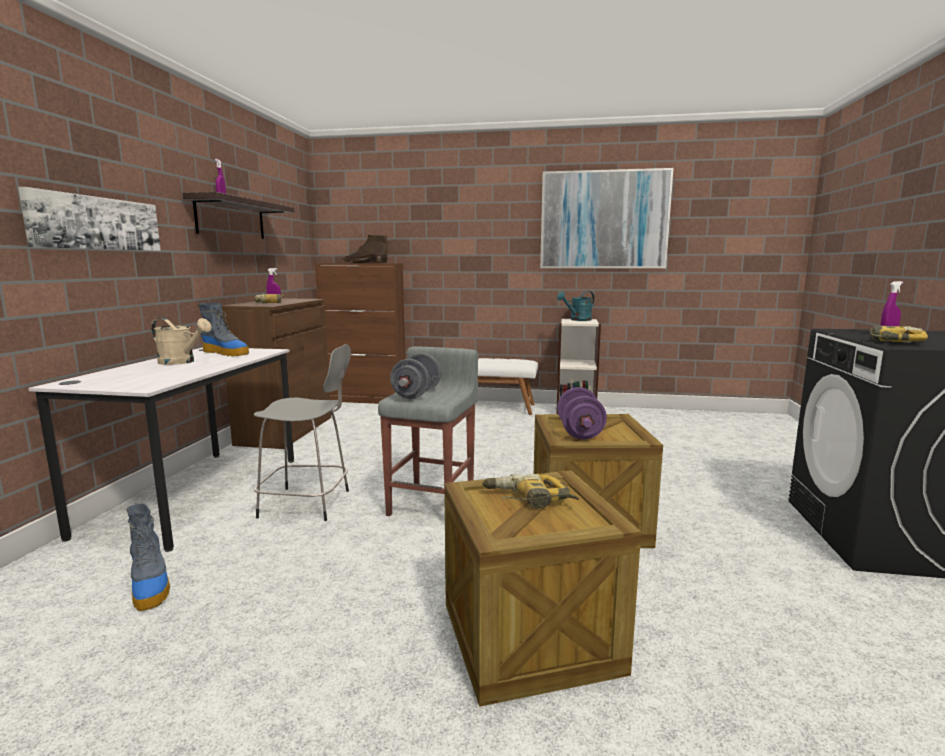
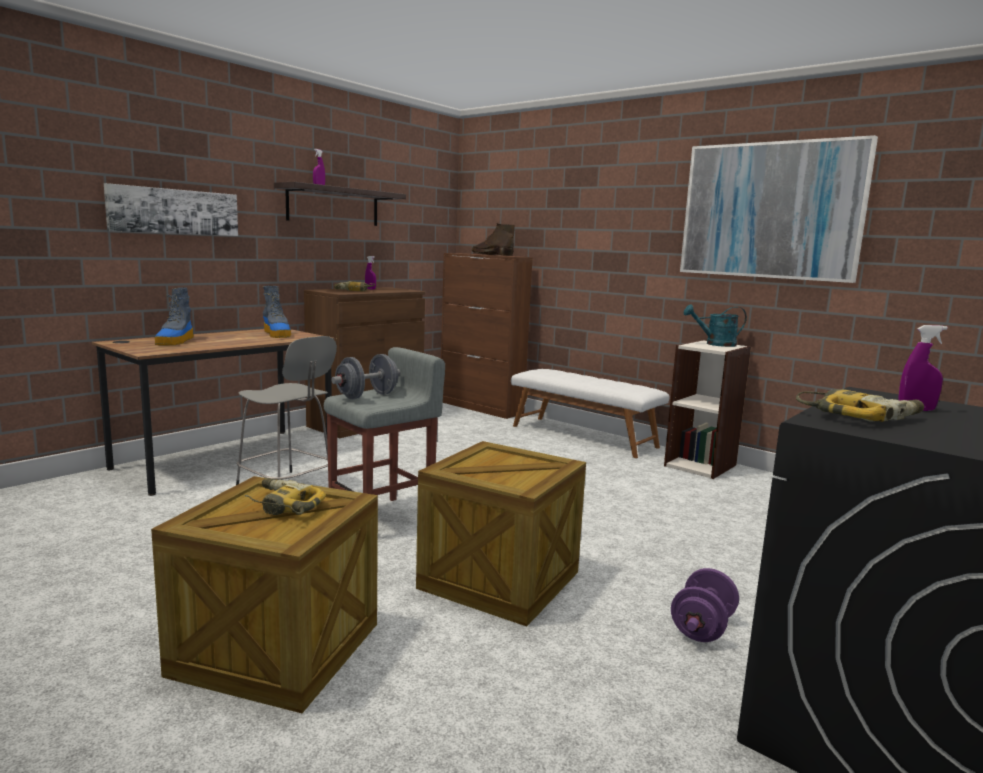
camera: 30 degrees right, 0 degrees up
(150, 587) = (106, 516): boot -> boot (175, 341)
(181, 362) = (226, 337): beige watering can -> none
(197, 494) = (226, 459): white desk -> brown desk
(580, 432) = (480, 467): purple dumbbell -> purple dumbbell (702, 628)

